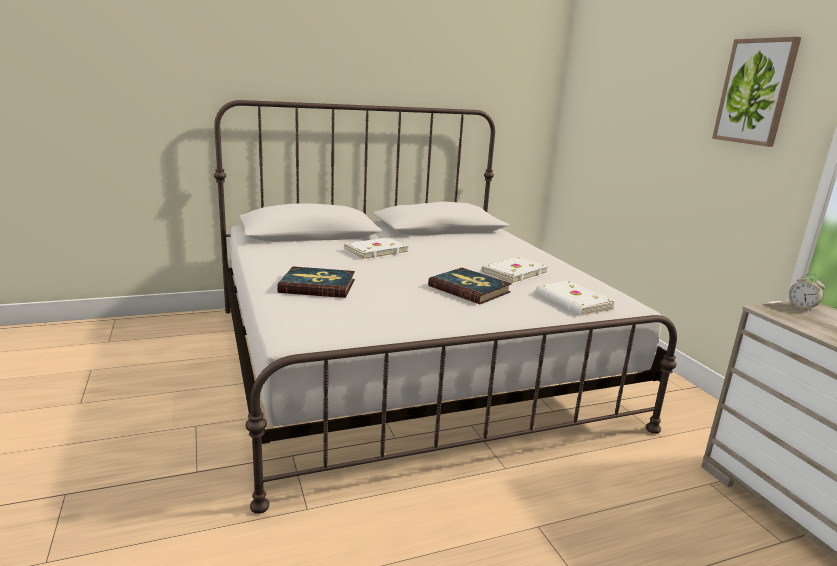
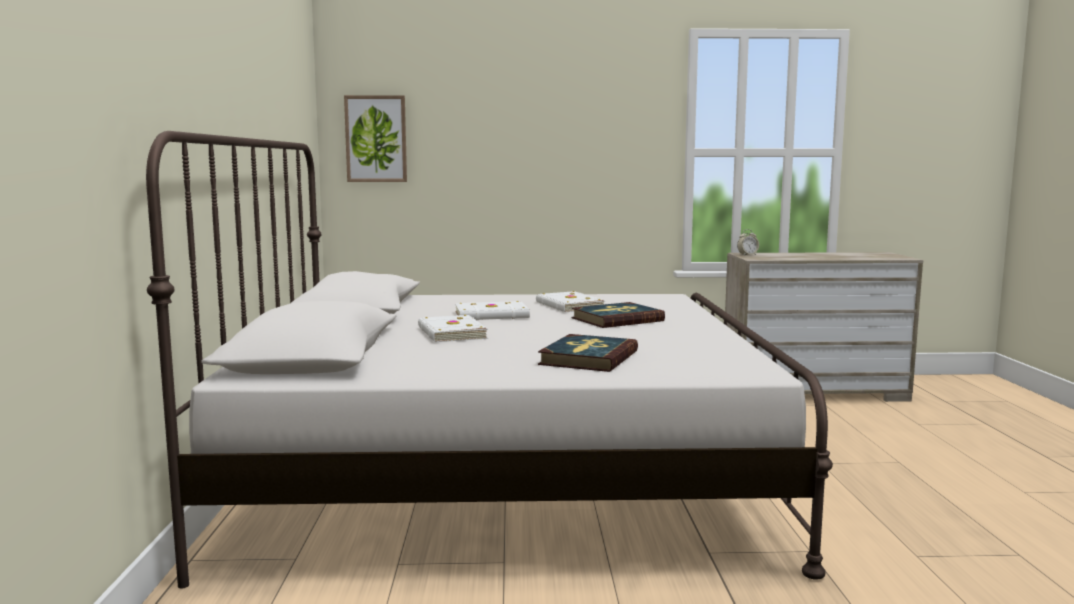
camera: 70 degrees left, 10 degrees down
(573, 301) = (659, 303): white book -> white book (492, 315)
(755, 92) = (610, 108): picture -> picture (376, 139)

